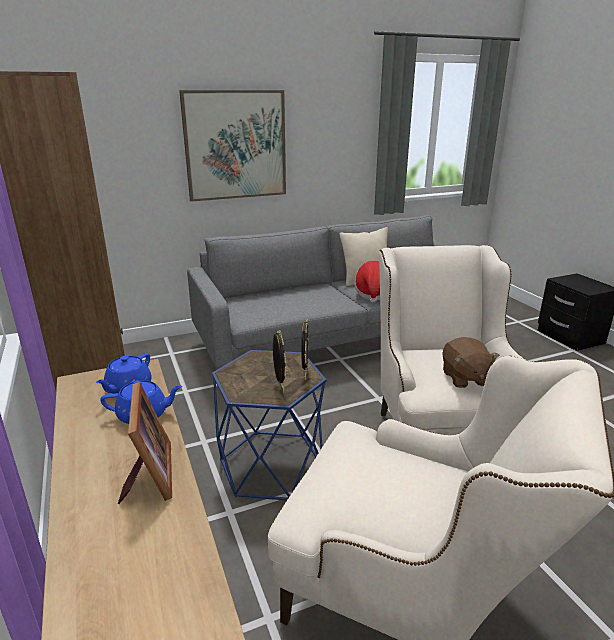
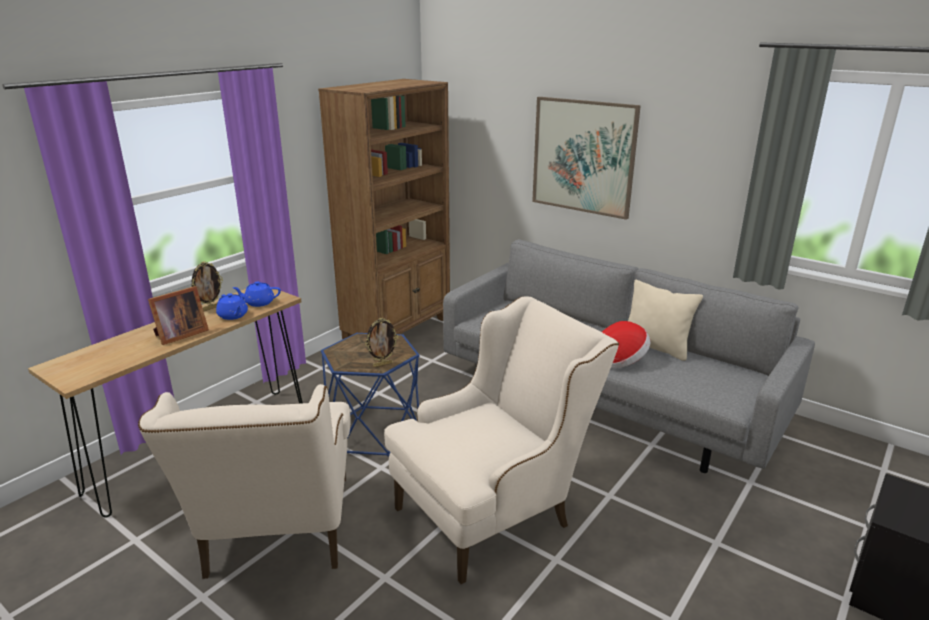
camera: 60 degrees right, 0 degrees up
(280, 387) = (354, 361): picture frame -> picture frame (210, 308)
(465, 378) = (447, 438): brown plush toy -> none

